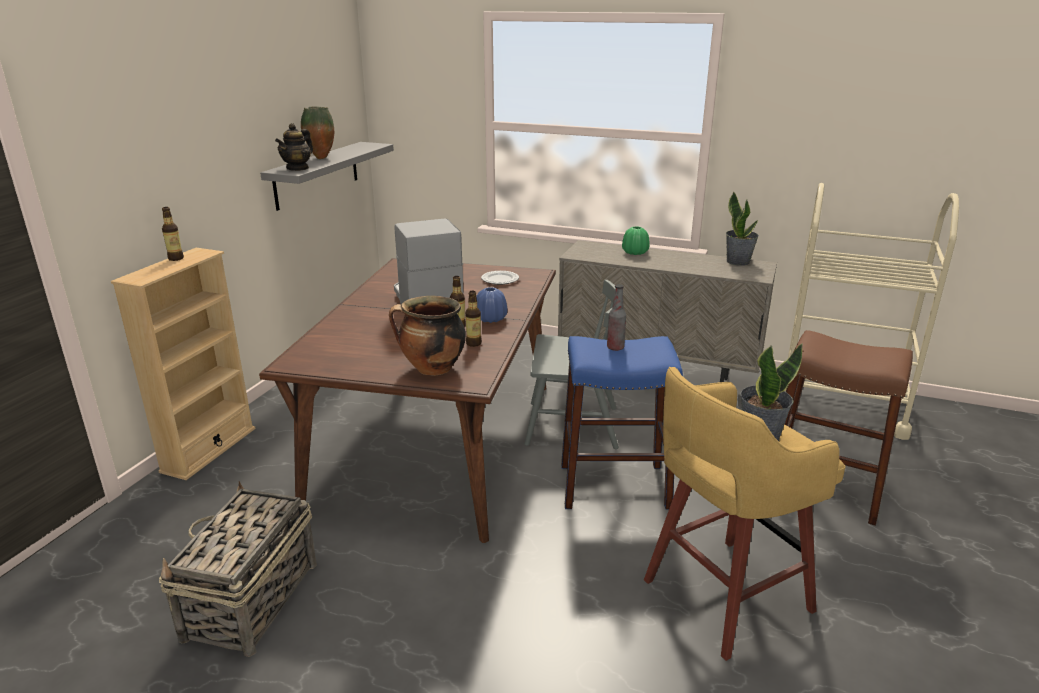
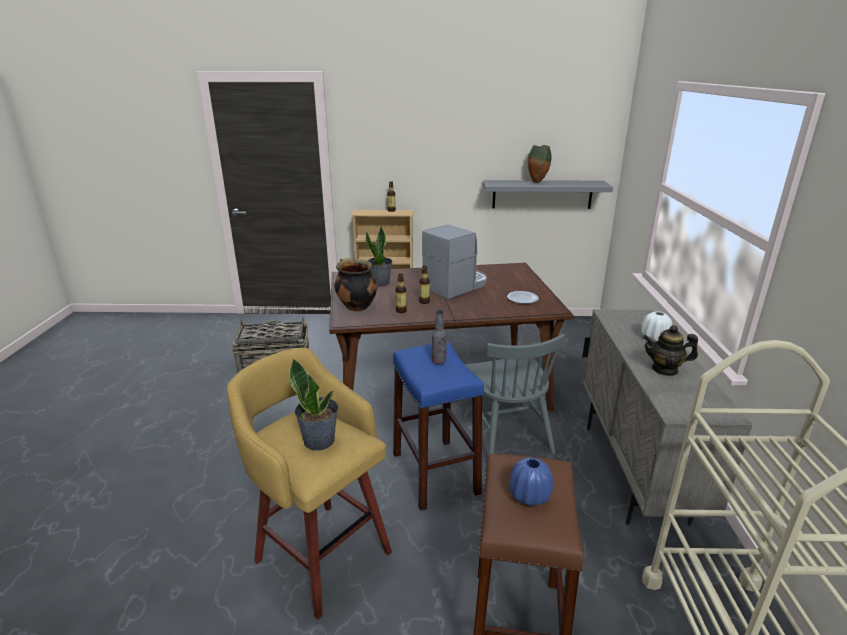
camera: 70 degrees right, 0 degrees up
(298, 168) = (503, 183): teapot -> teapot (665, 369)
(490, 319) = (445, 309): blue vase -> blue vase (529, 495)
(635, 252) = (654, 338): green vase -> white vase
(738, 261) = (712, 397): potted plant -> potted plant (380, 283)

